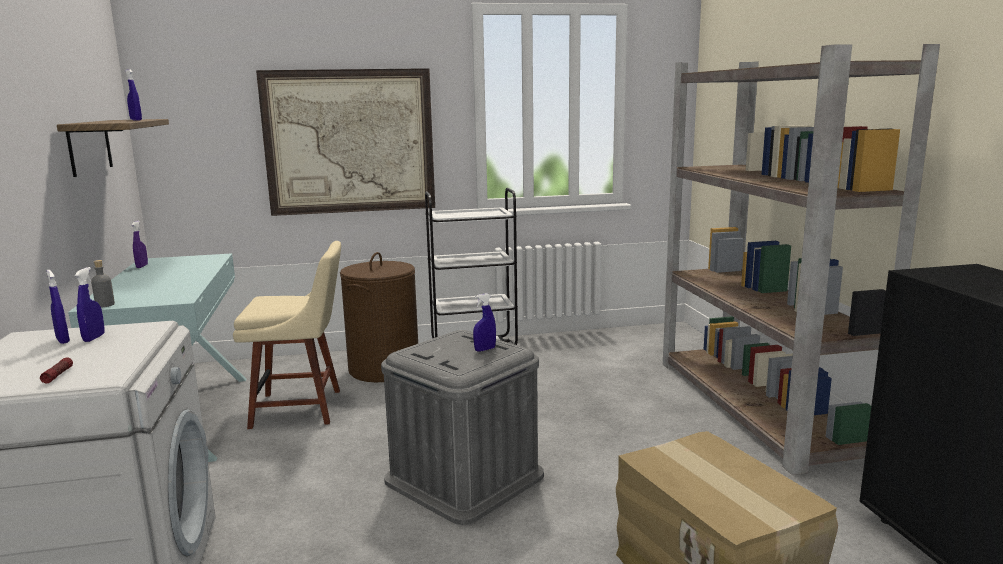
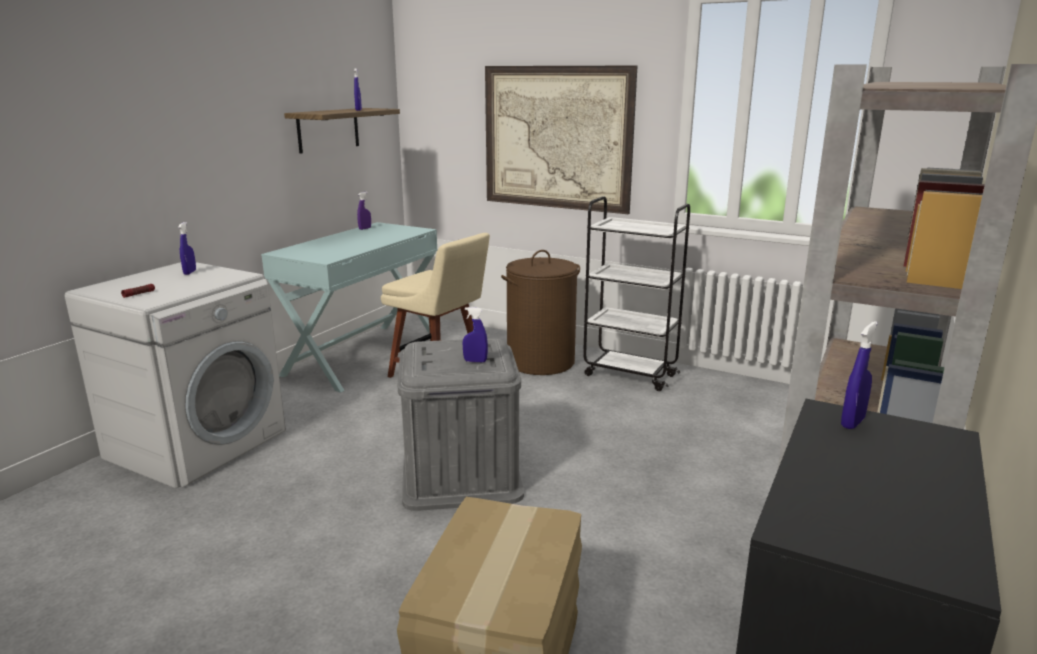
camera: 40 degrees right, 5 degrees up
(94, 338) = (203, 275): blue spray bottle -> blue spray bottle (852, 422)
(105, 305) = (285, 253): grey bottle -> none

